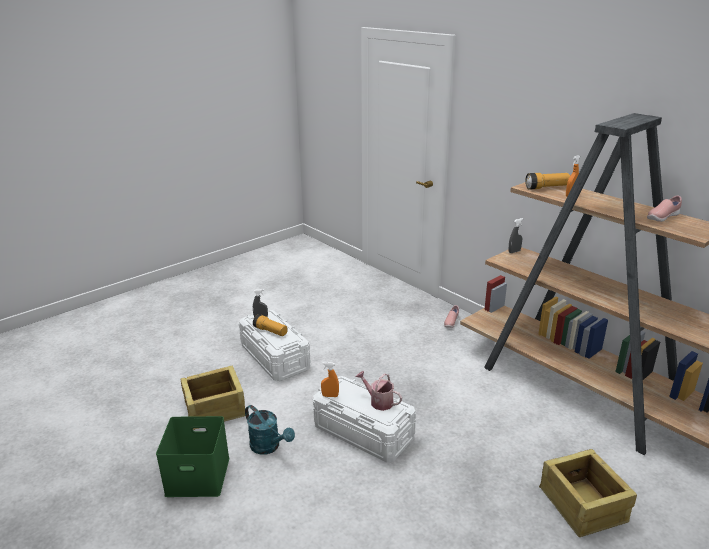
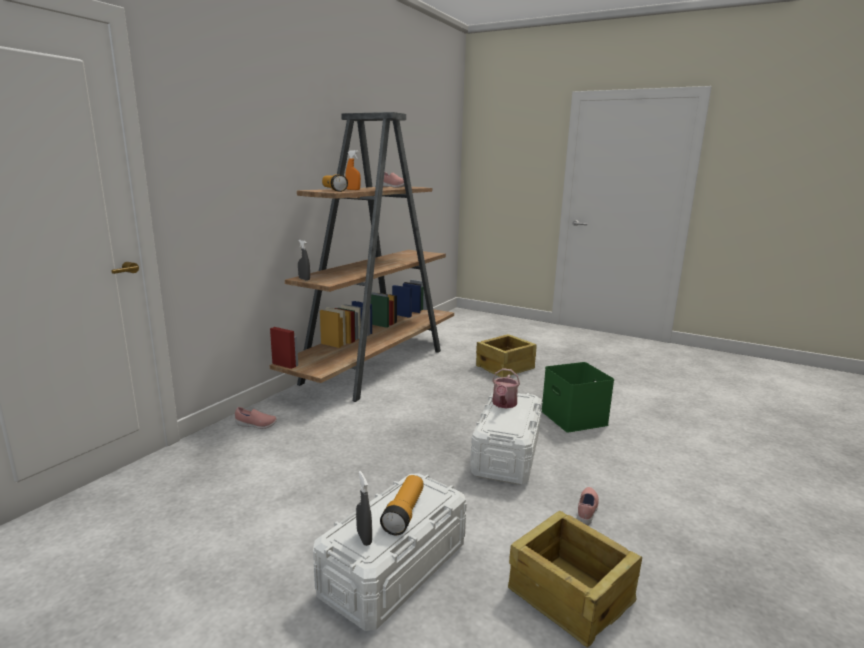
camera: 110 degrees left, 10 degrees down
(196, 477) = (691, 557): green storage box -> green storage box (575, 418)
(269, 447) = (587, 511): turquoise watering can -> pink shoe
(330, 396) = (521, 429): orange spray bottle -> none

